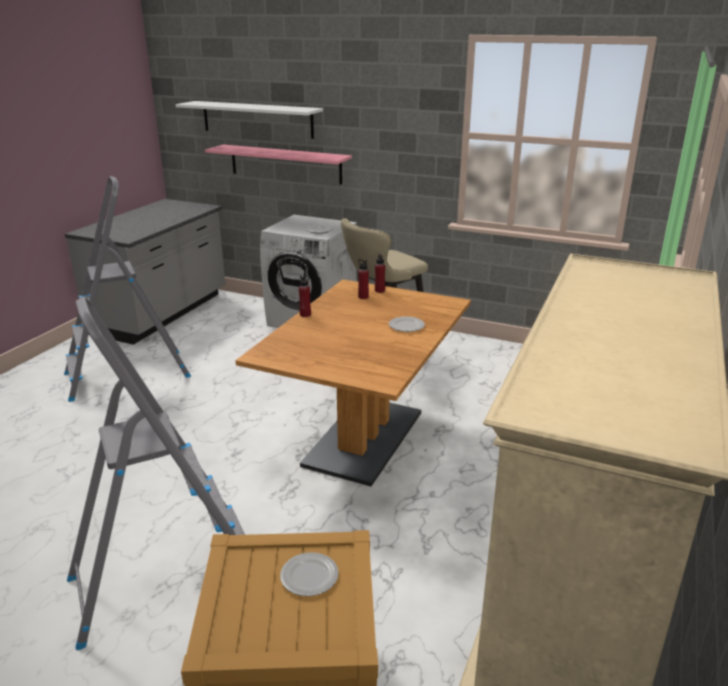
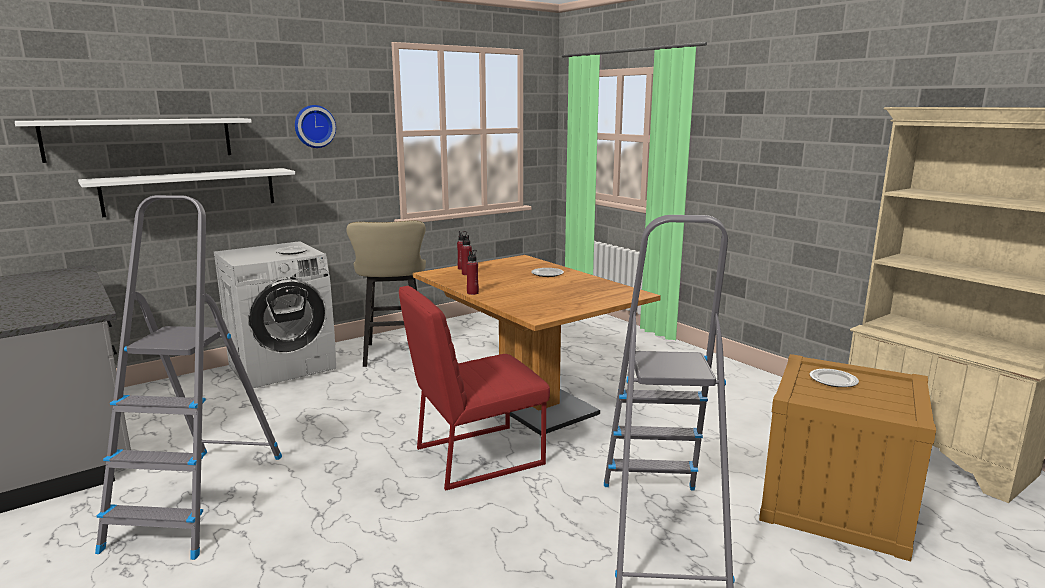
camera: 60 degrees left, 10 degrees down
(241, 447) = (475, 456): none -> red chair
(285, 164) = (191, 191): pink shelf -> white shelf
(381, 120) = (314, 126): none -> wall clock

